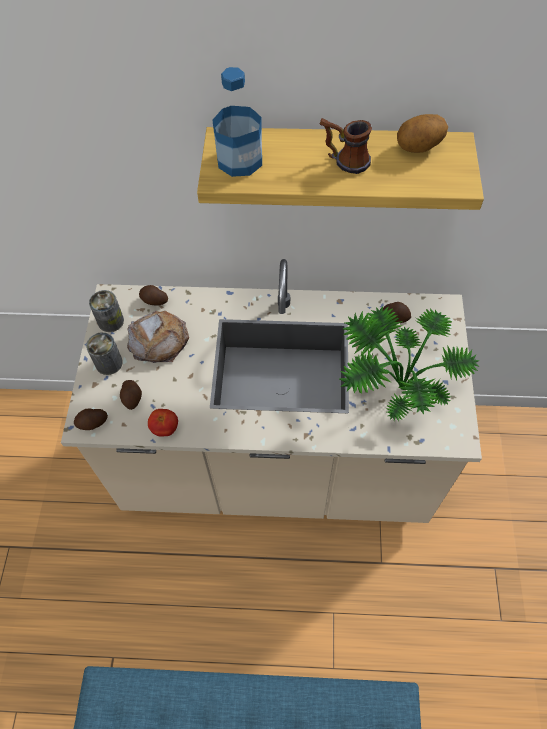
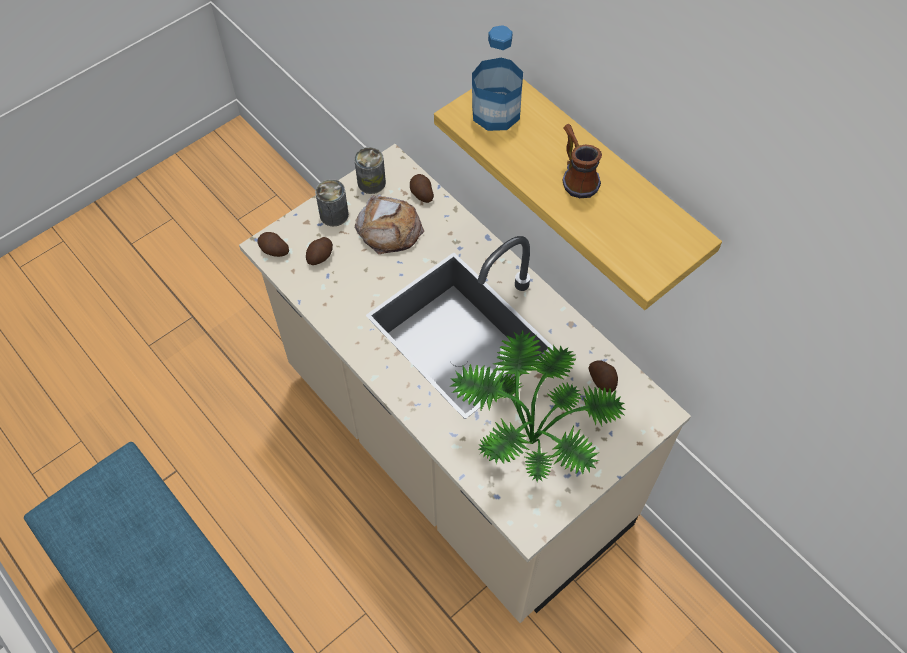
camera: 45 degrees right, 0 degrees up
(165, 428) = (317, 300): tomato -> none
(419, 148) = (652, 216): potato -> none

